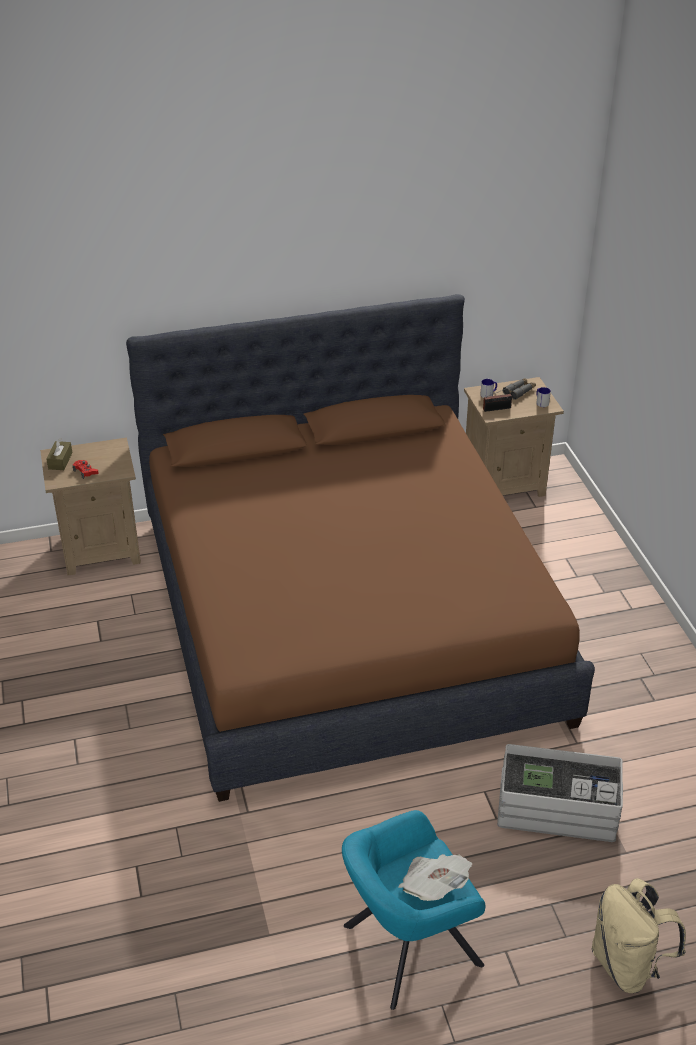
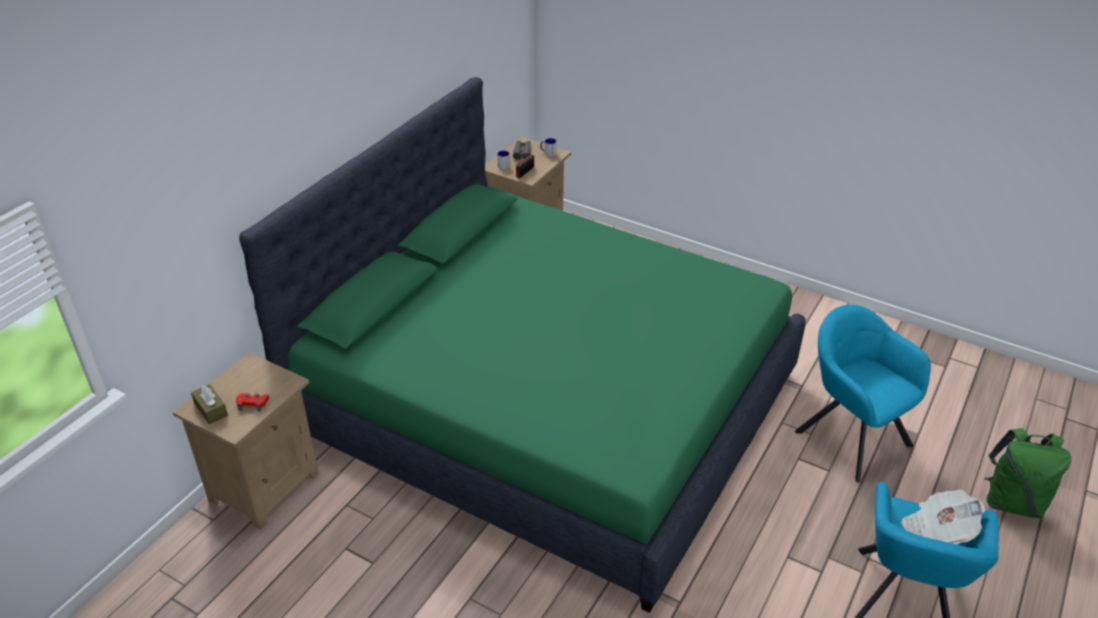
camera: 45 degrees left, 0 degrees up
(347, 616) = (546, 403): brown bed -> green bed
(557, 808) = (849, 435): grey storage box -> turquoise armchair
(627, 964) = (1012, 502): beige backpack -> green backpack

